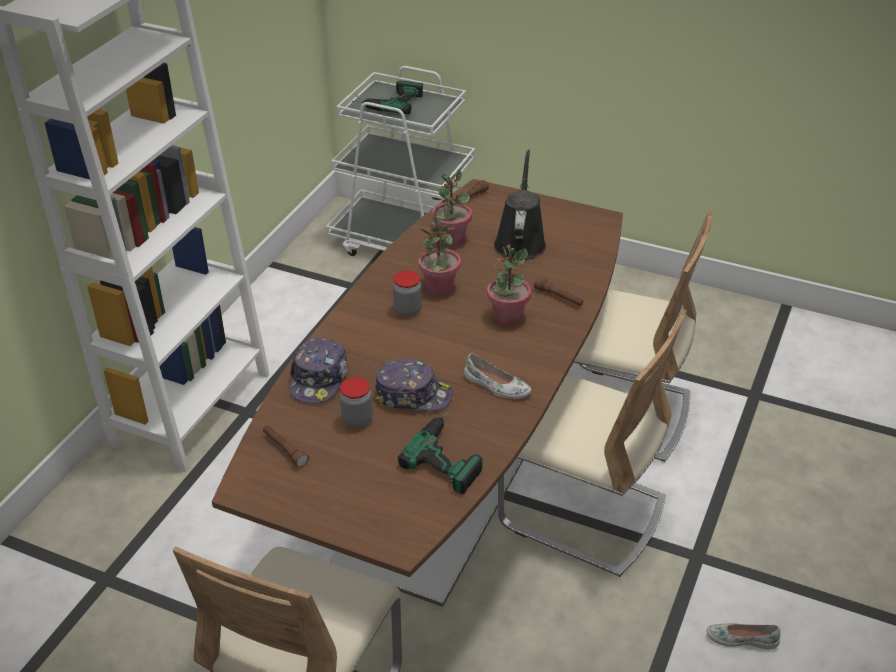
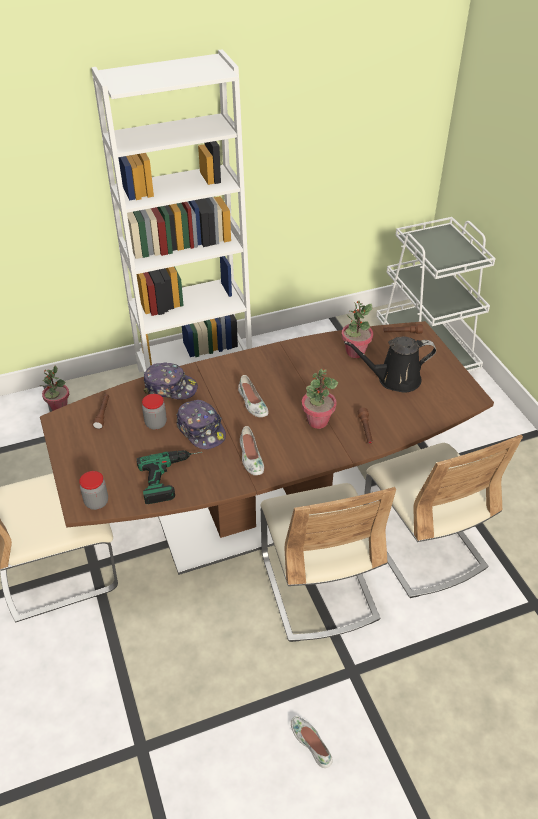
camera: 45 degrees right, 5 degrees up
(319, 379) = (170, 387): cap -> cap turned 135 degrees counterclockwise
(387, 102) = (438, 241): power drill -> none
(407, 310) = (268, 379): jar -> jar (96, 502)
(425, 340) = (252, 403): none -> white shoe
(439, 287) = (305, 377): potted plant -> potted plant (59, 407)
(520, 242) = (394, 379): black watering can -> black watering can turned 150 degrees counterclockwise

